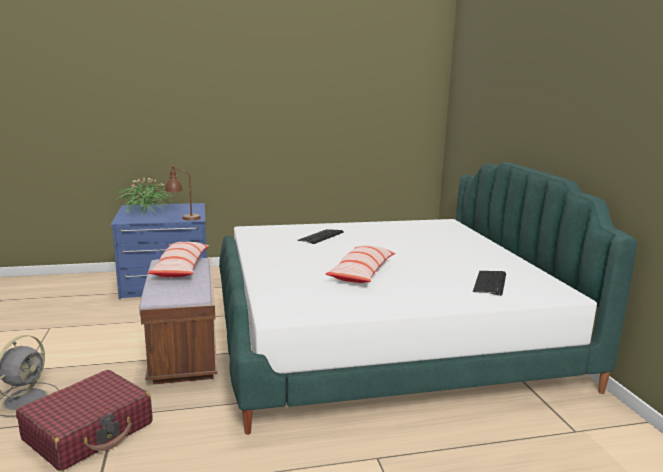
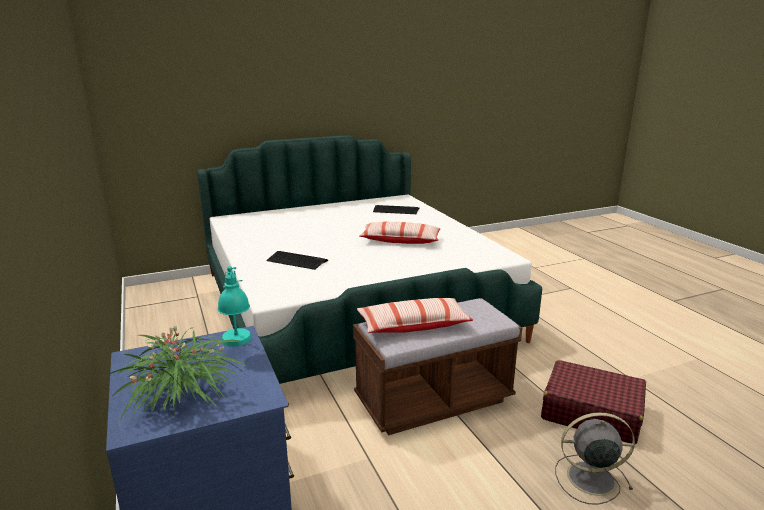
camera: 100 degrees left, 5 degrees up
(183, 218) = (238, 345): brown table lamp -> turquoise table lamp

